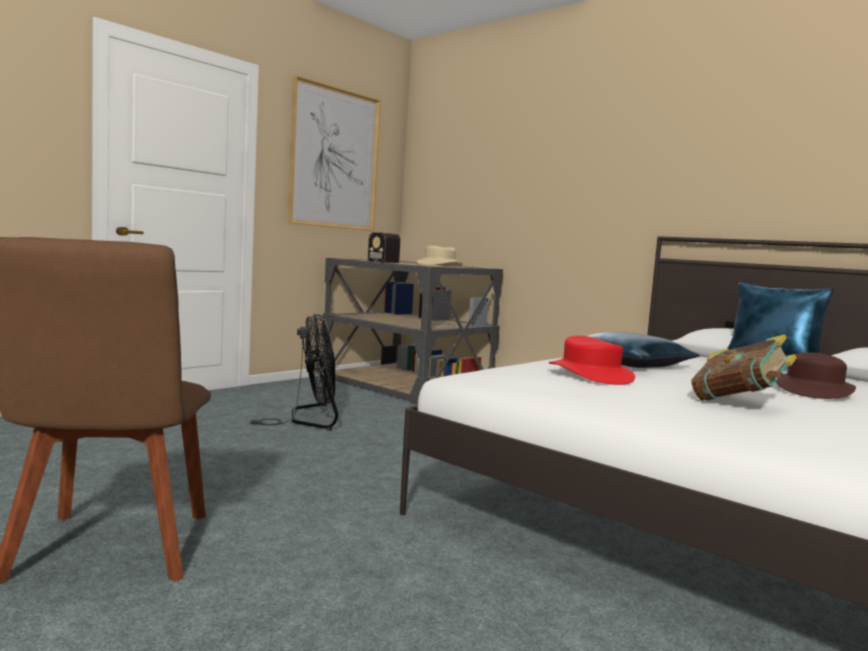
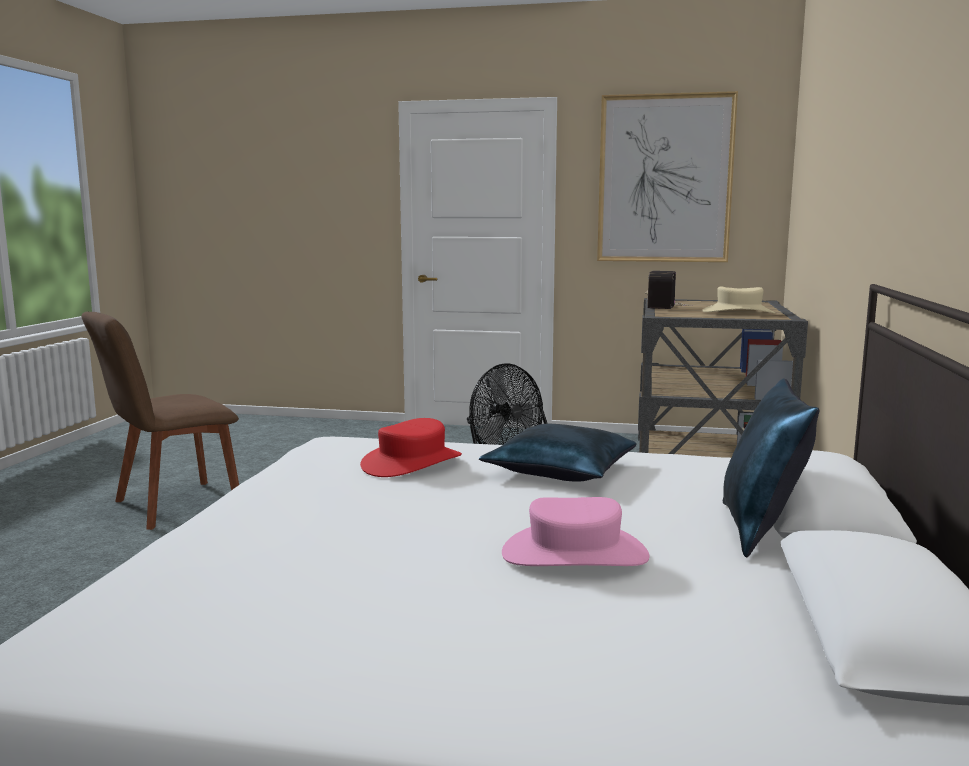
camera: 60 degrees right, 5 degrees up
(738, 403) = (380, 523): book -> none
(813, 390) = (574, 554): brown hat -> pink hat

